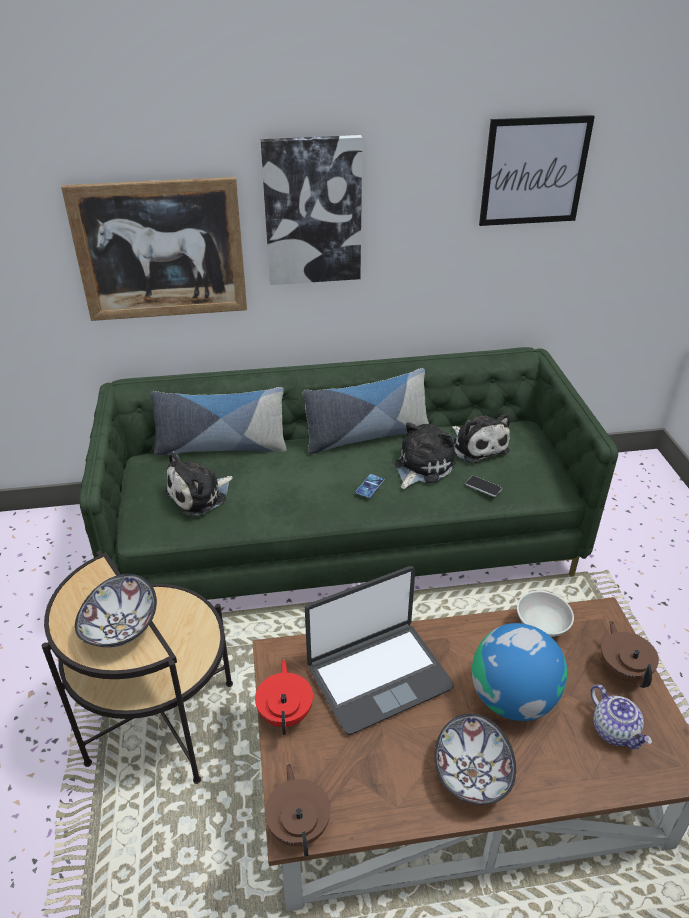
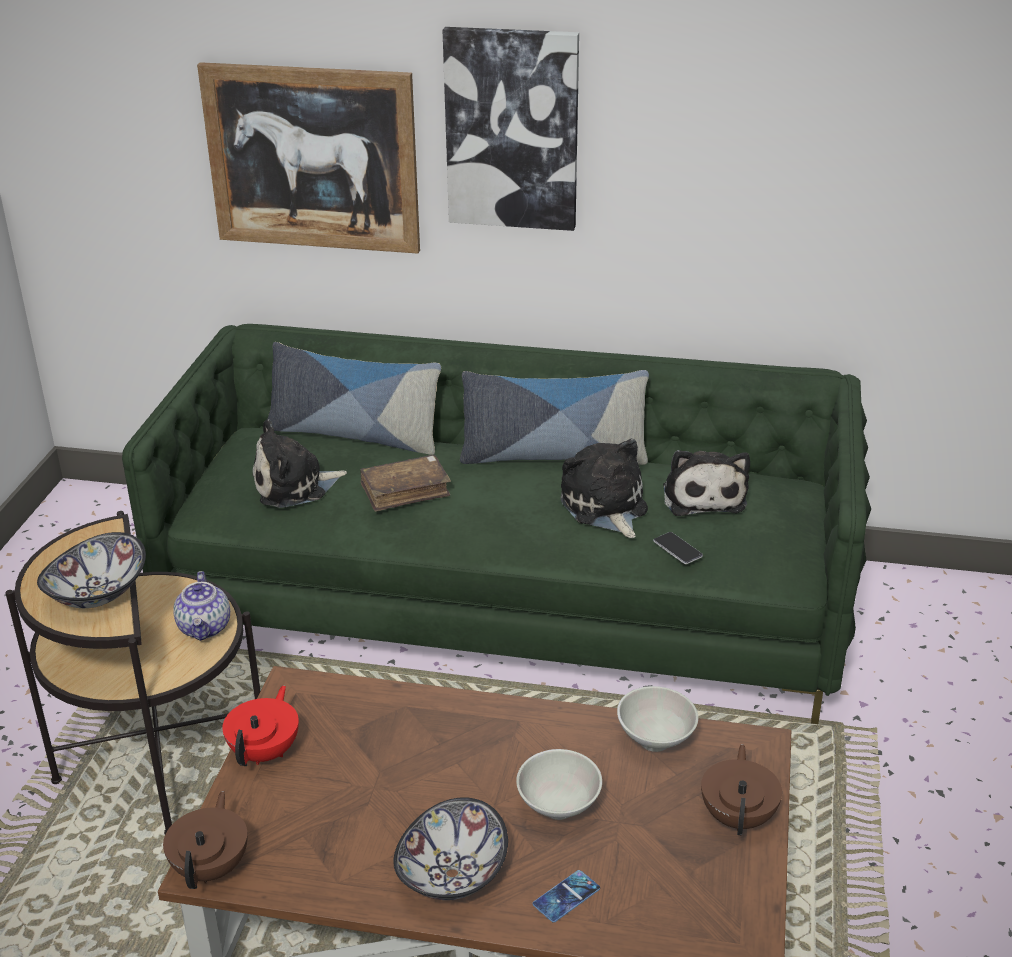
camera: 20 degrees right, 5 degrees down
(282, 483) = (405, 491): none -> brown book
(370, 486) = (518, 517): phone -> phone (566, 896)
(378, 676) = (403, 741): laptop -> none
(421, 466) = (605, 507): plush toy -> plush toy turned 75 degrees counterclockwise
(513, 698) = (561, 809): globe -> white bowl
(534, 171) = (835, 106): picture -> none
(615, 731) = (675, 880): teapot -> teapot (205, 628)

